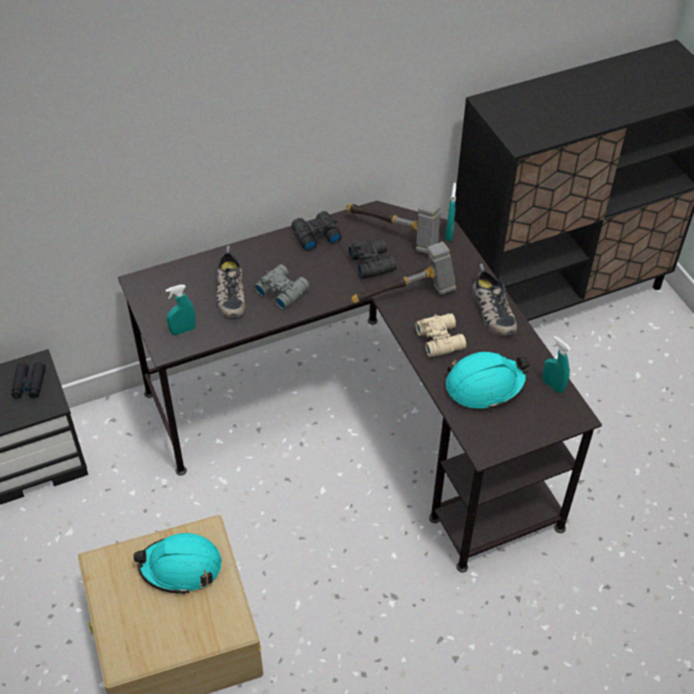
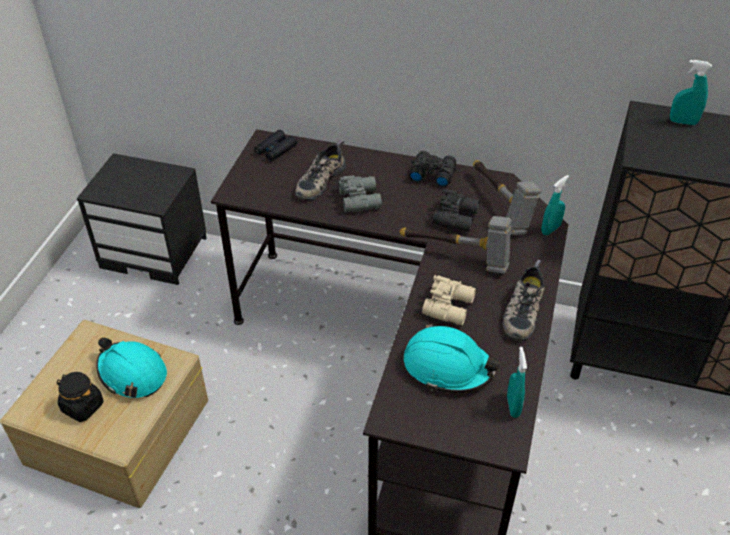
camera: 40 degrees right, 5 degrees down
(29, 384) = (158, 183): black binoculars -> black binoculars (275, 150)
(169, 623) = (82, 406): none -> black jar
(183, 330) = (257, 187): turquoise spray bottle -> turquoise spray bottle (683, 122)

